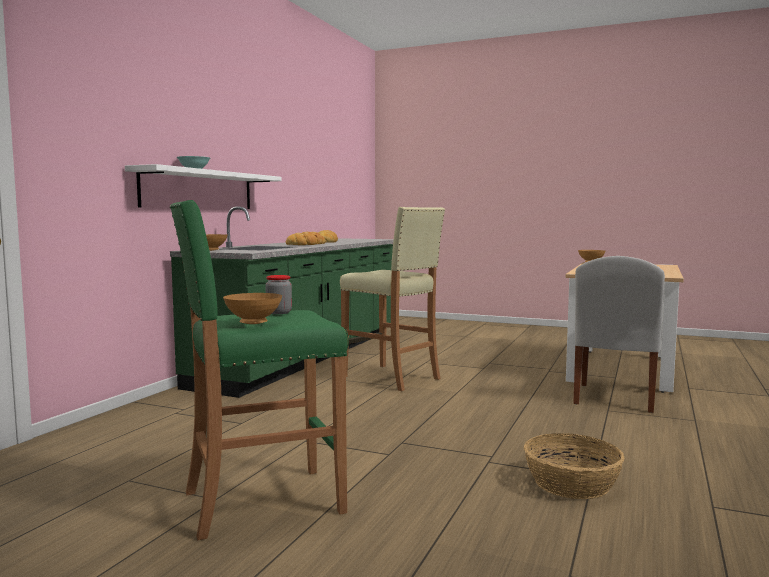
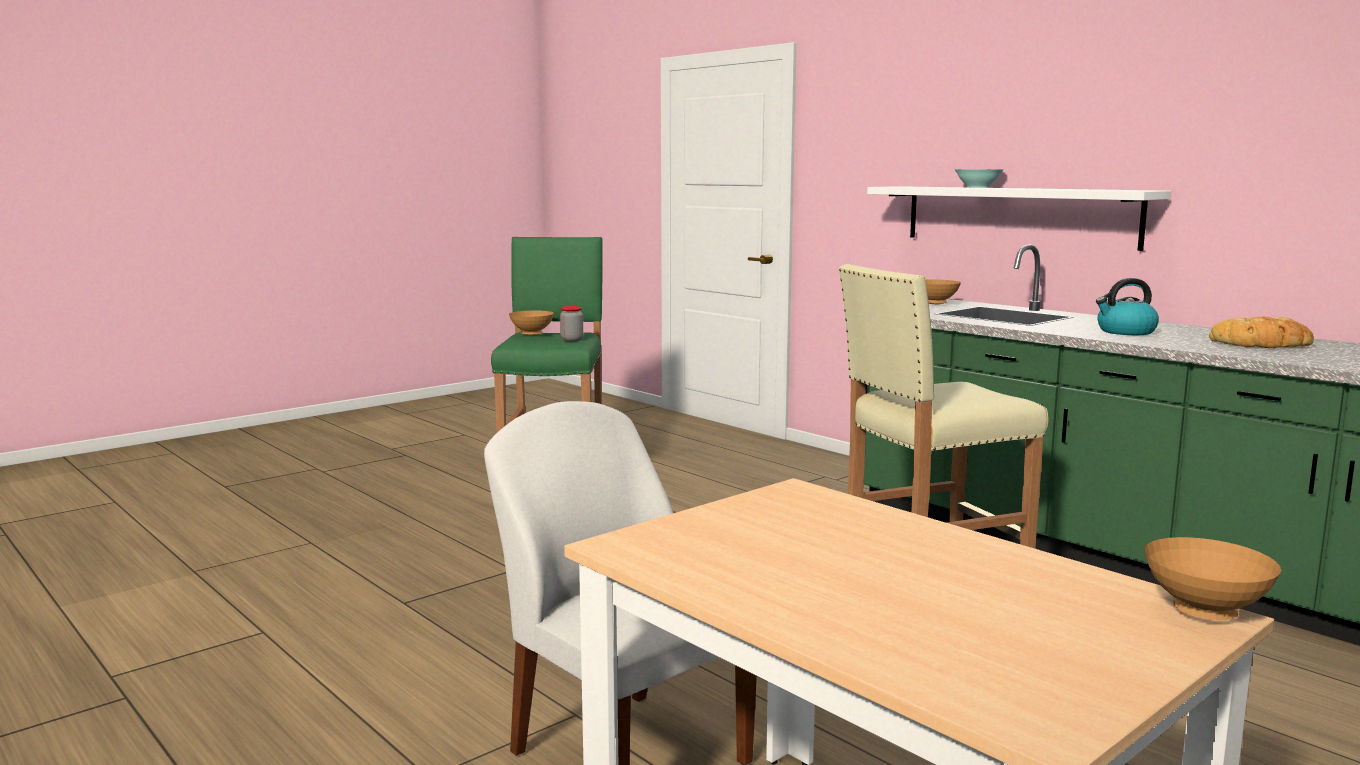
camera: 115 degrees right, 5 degrees up
(307, 244) = (1125, 332): bread -> kettle
(571, 484) = (410, 589): basket -> none

